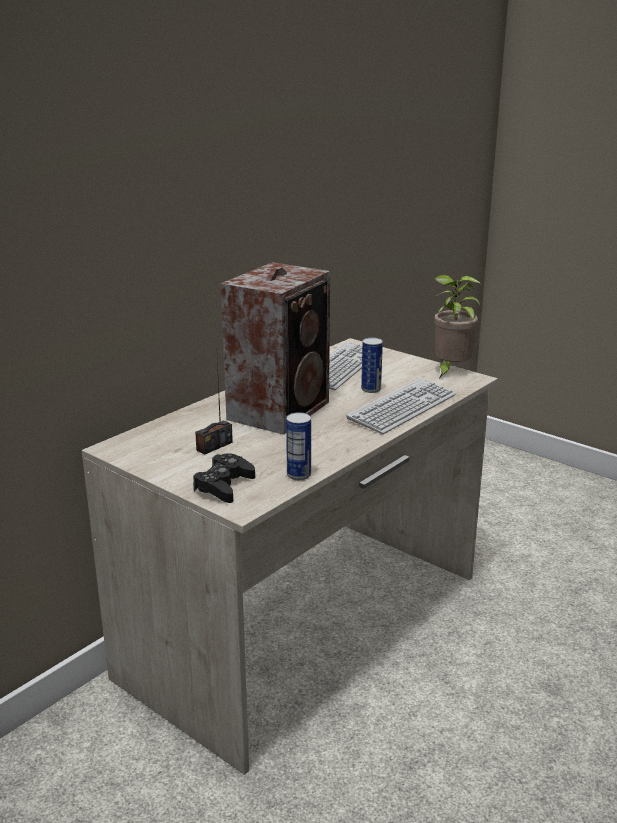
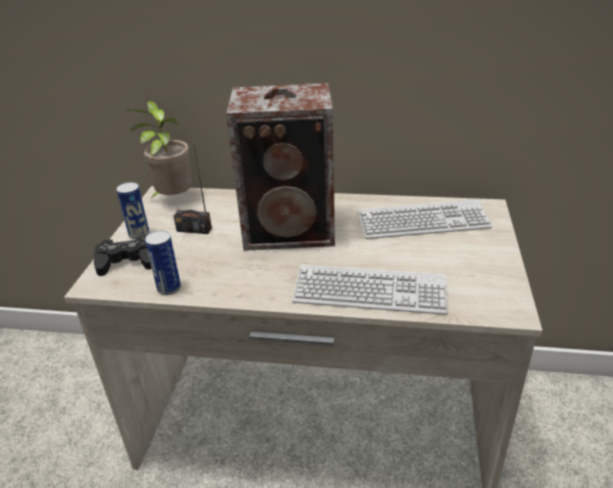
camera: 60 degrees right, 10 degrees up
(371, 389) = (392, 257): can -> can (139, 234)
(450, 371) = (509, 288): potted plant -> potted plant (173, 200)

